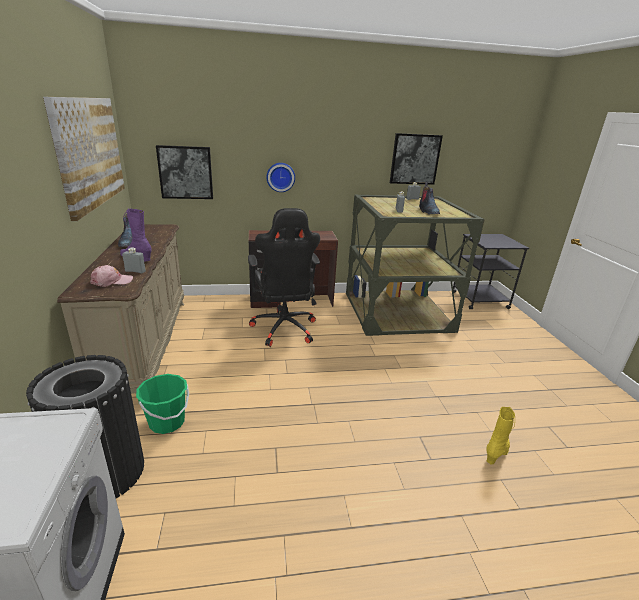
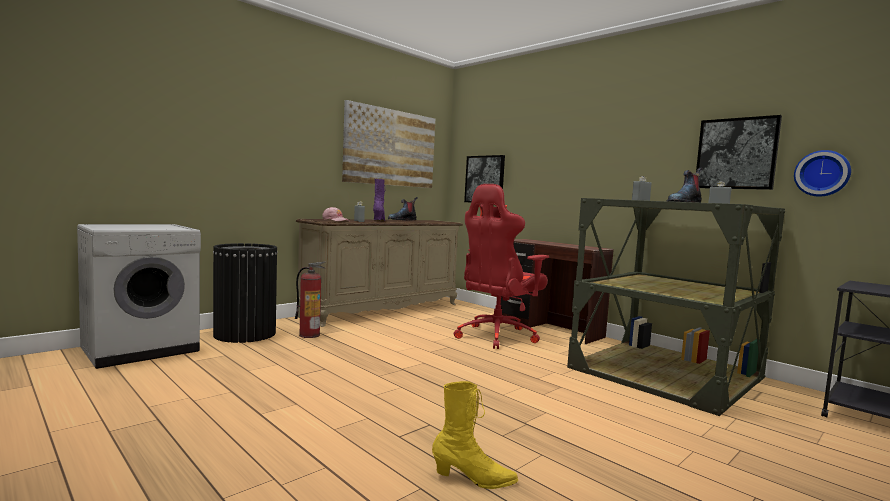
camera: 55 degrees right, 20 degrees down
(167, 422) = (309, 335): green bucket -> fire extinguisher
(280, 177) = (561, 182): wall clock -> wall clock (822, 173)
(283, 326) = (500, 335): black office chair -> red office chair

